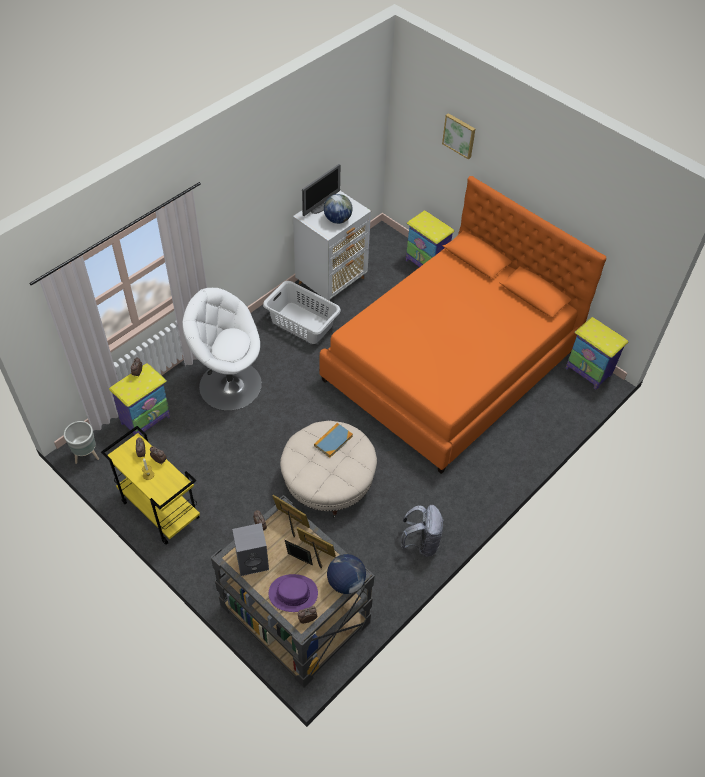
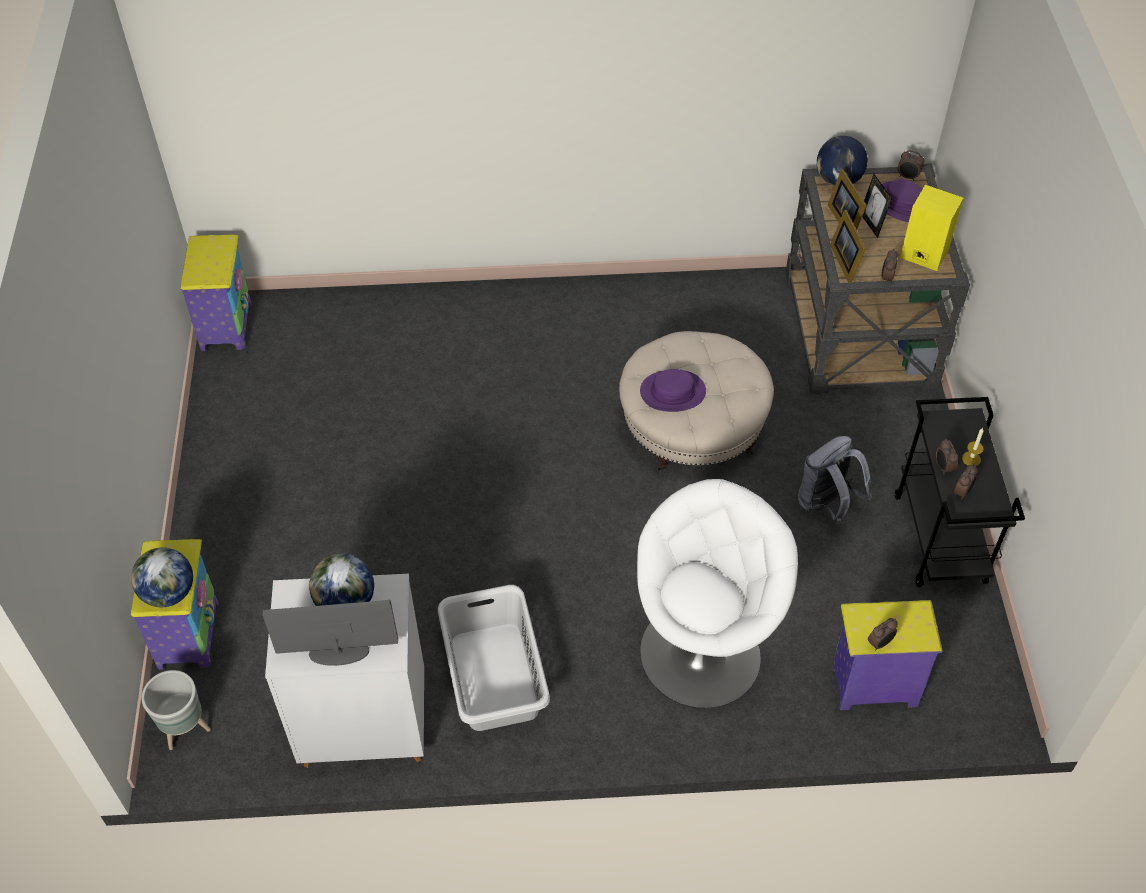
camera: 135 degrees left, 0 degrees up
(87, 455) = (1000, 690): grey planter -> grey planter (185, 730)
(159, 510) = (941, 539): yellow cart -> black cart
(229, 384) = (702, 653): white armchair -> white armchair turned 105 degrees counterclockwise
(253, 560) = (922, 253): grey speaker -> yellow speaker
(333, 441) = (672, 392): book -> purple hat
(420, 221) = (168, 593): none -> globe
(421, 543) = (654, 299): grey backpack -> grey backpack (826, 505)
(450, 365) = (373, 455): orange bed -> none
(459, 135) = (68, 422): picture -> none

